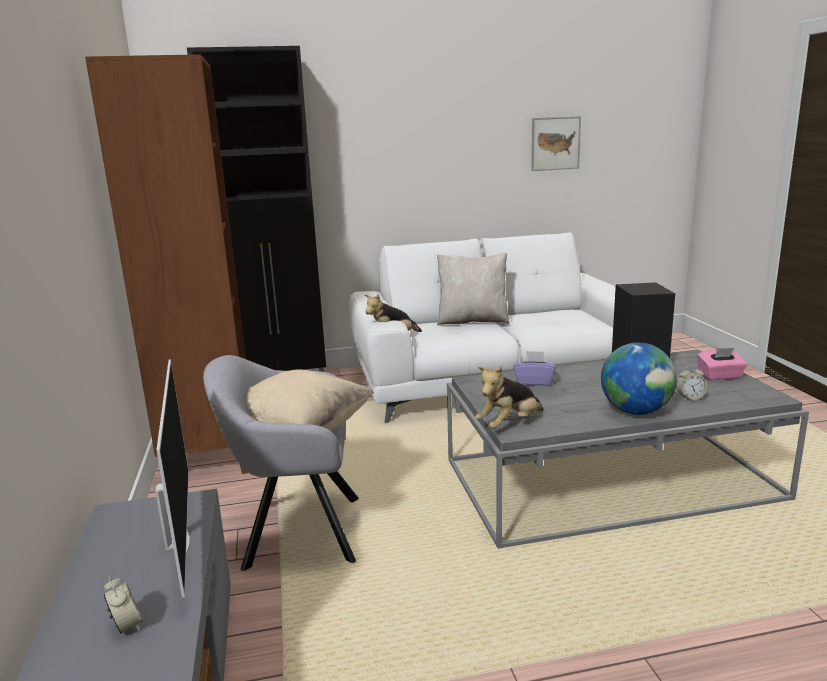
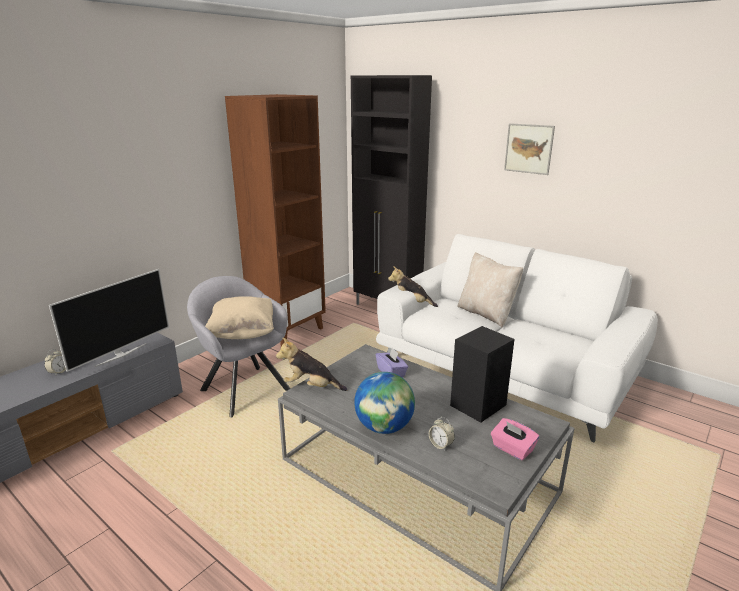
camera: 50 degrees right, 5 degrees up
(555, 143) = (650, 175): picture -> picture (528, 148)

